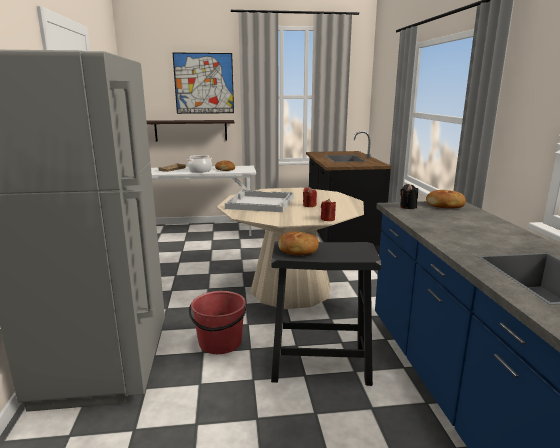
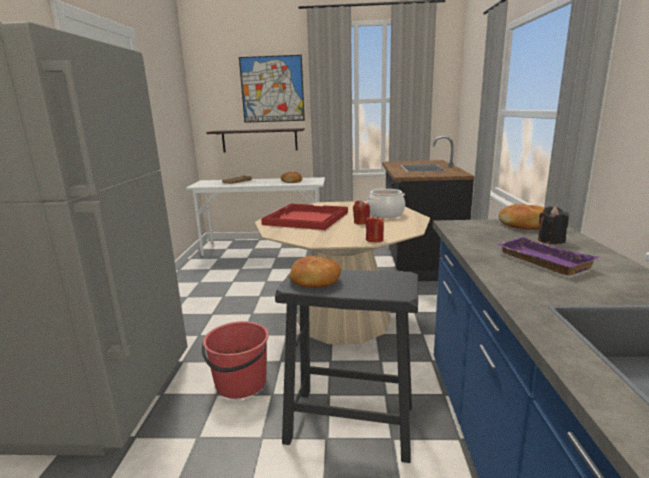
camera: 10 degrees right, 0 degrees up
(200, 171) = (264, 183): cooking pot -> cooking pot (385, 214)
(260, 203) = (305, 218): white tray -> red tray
(408, 207) = (472, 226): black candle -> black candle (550, 240)
(464, 229) = (540, 261): none -> purple tray

